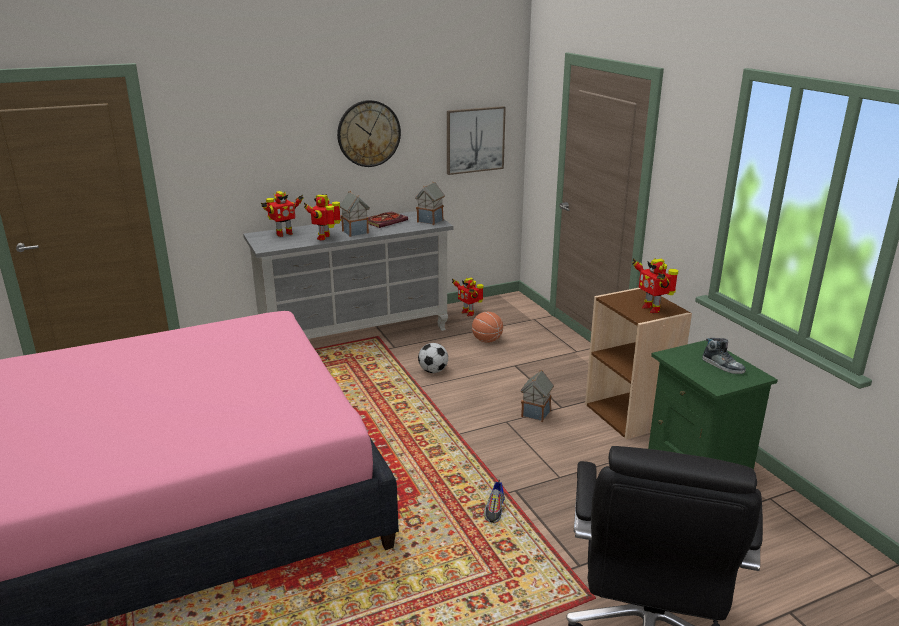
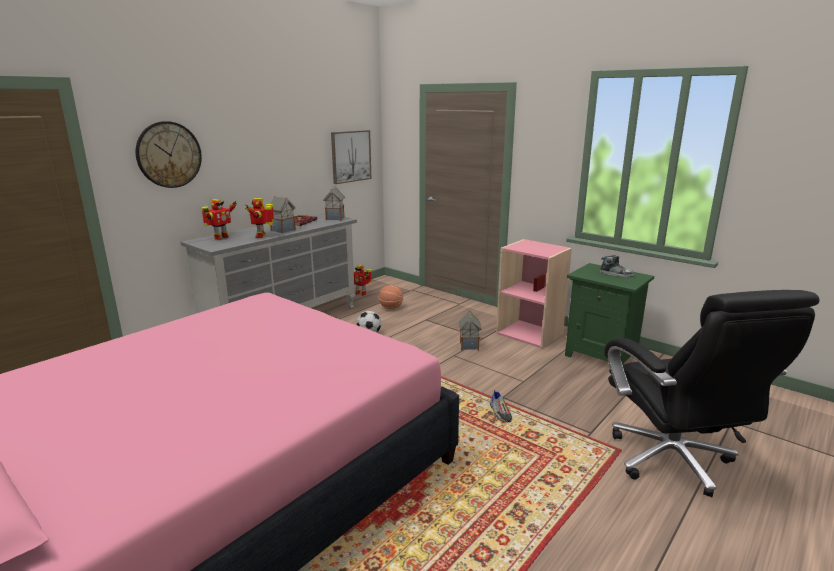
camera: 25 degrees left, 5 degrees down
(368, 133) = (276, 150): wall clock -> wall clock (169, 155)
(630, 415) = (530, 333): brown bookcase -> pink bookcase
(652, 308) = (545, 249): toy robot -> none

